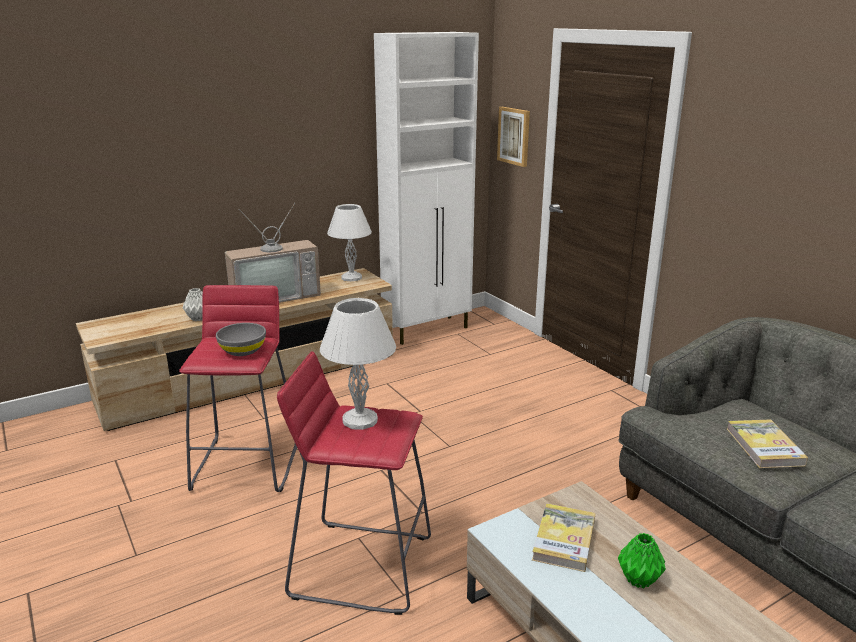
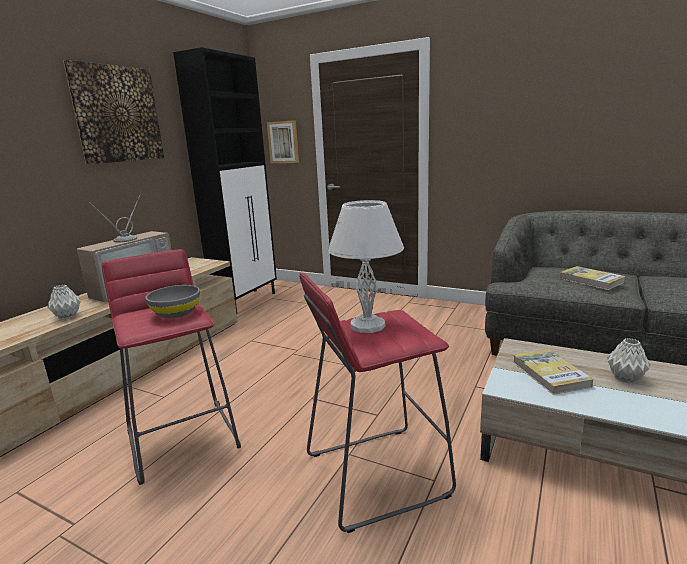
camera: 30 degrees left, 5 degrees down
(295, 110) = (117, 114): none -> picture
(351, 278) = (189, 264): white table lamp -> none
(427, 330) = (247, 301): white cabinet -> black cabinet
(638, 580) = (626, 379): green vase -> grey vase

